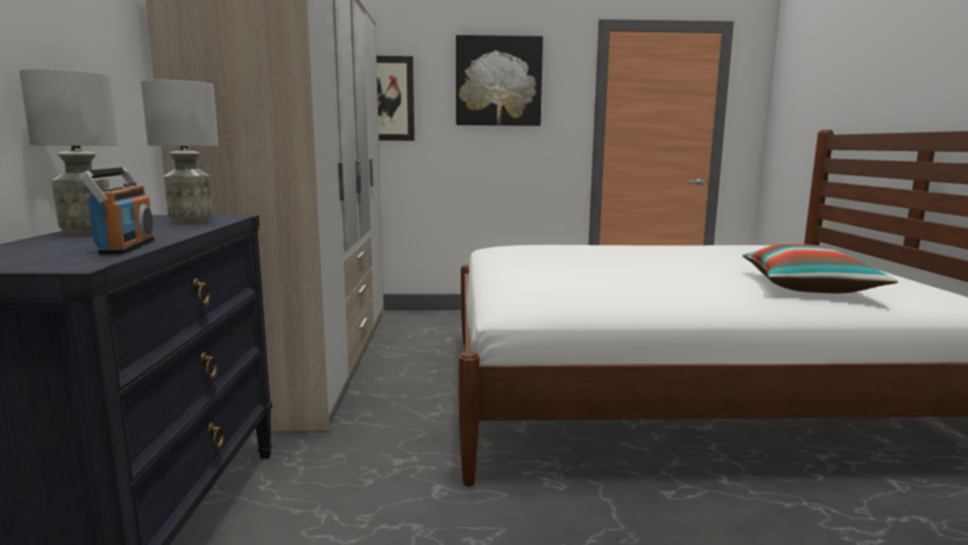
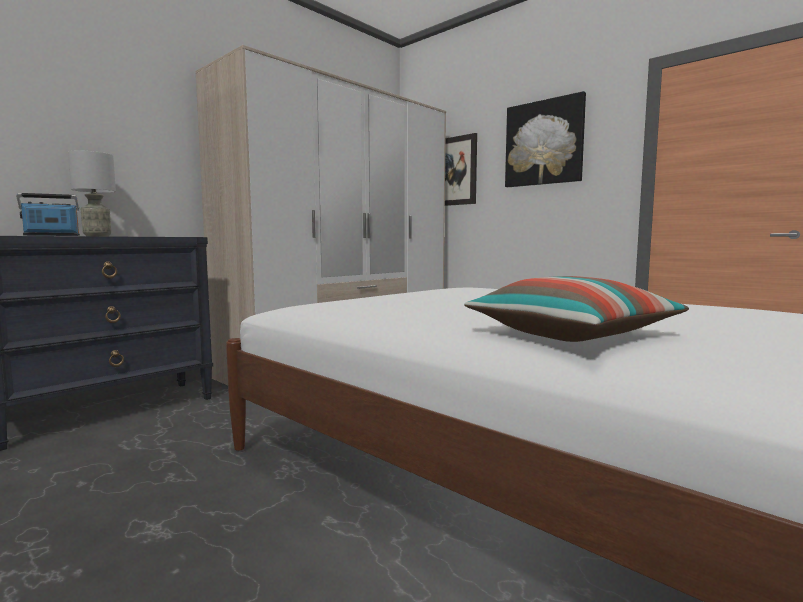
camera: 45 degrees right, 5 degrees down
(126, 247) = (52, 235): radio -> radio turned 150 degrees counterclockwise
(190, 222) = (157, 236): grey table lamp -> none

